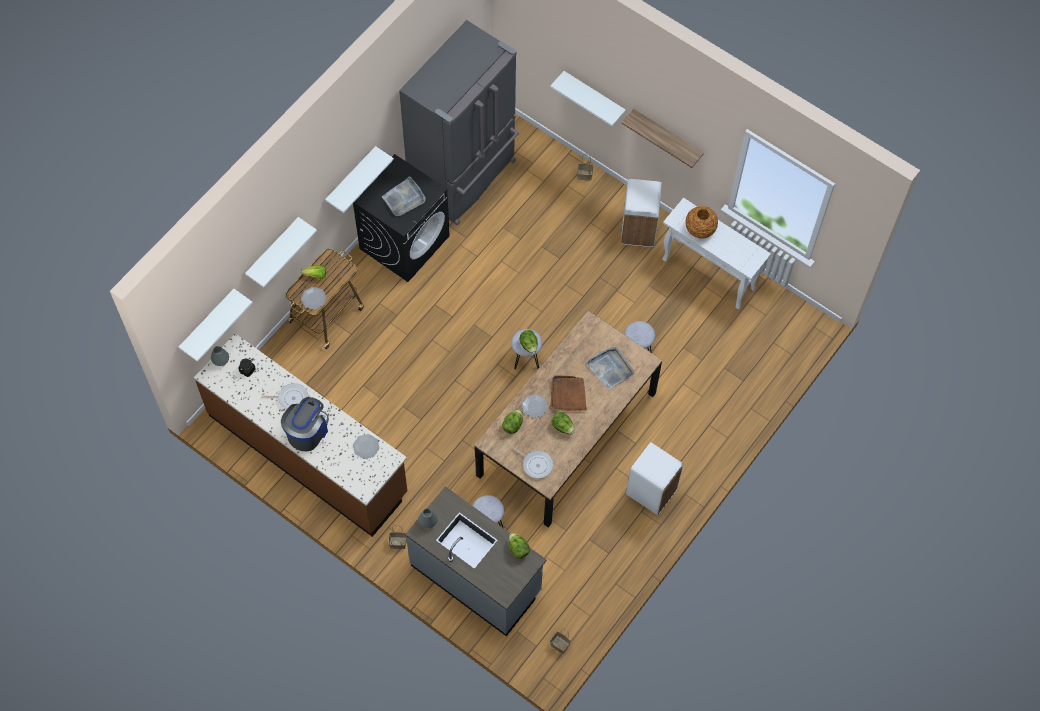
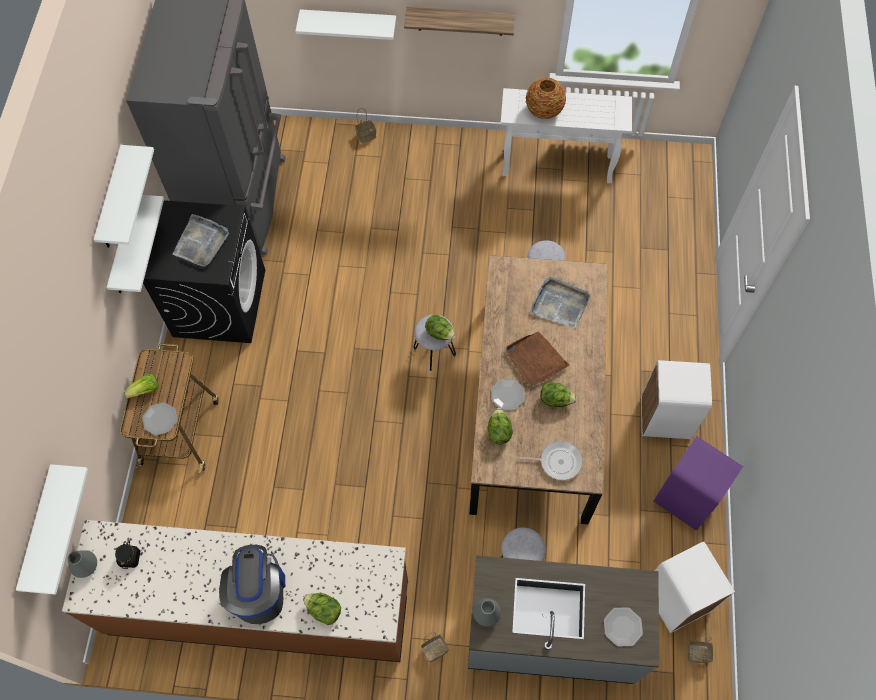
camera: 30 degrees left, 0 degrees up
(273, 250) = (76, 386): white shelf -> white shelf (112, 201)
(291, 398) = (210, 560): frying pan -> none
(366, 447) = (347, 565): plate -> plate (623, 627)
(518, 549) = (616, 579): lettuce -> lettuce (324, 610)
(624, 551) = (685, 499): none -> purple trash can
(638, 230) = (457, 161): white trash can -> white trash can (675, 599)

